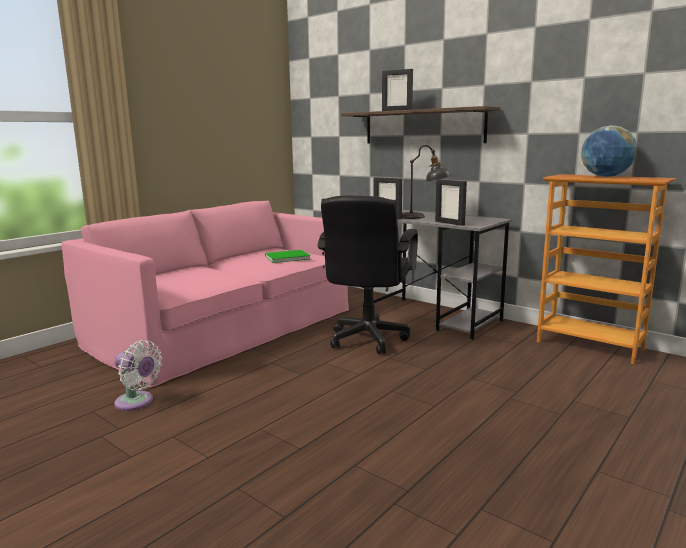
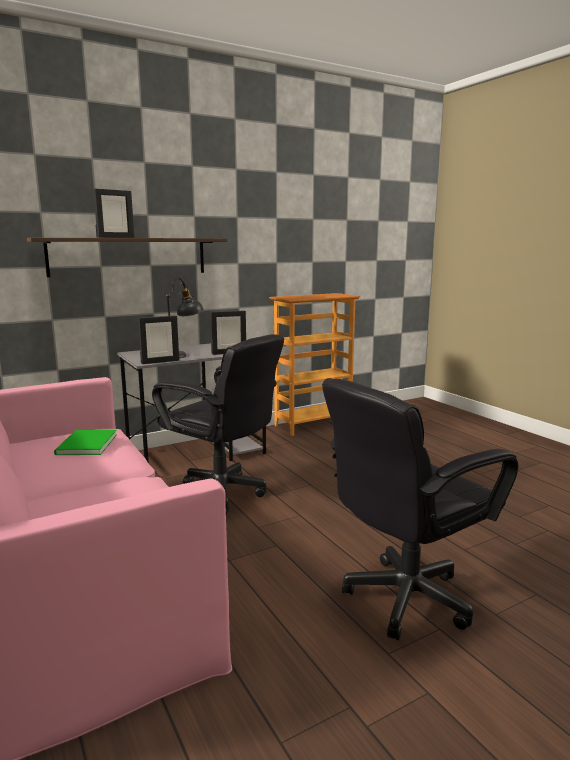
camera: 70 degrees left, 0 degrees up
(137, 402) = (277, 687): white fan -> none
(239, 437) = (402, 603): none -> black office chair
(605, 177) = (311, 296): globe -> none

